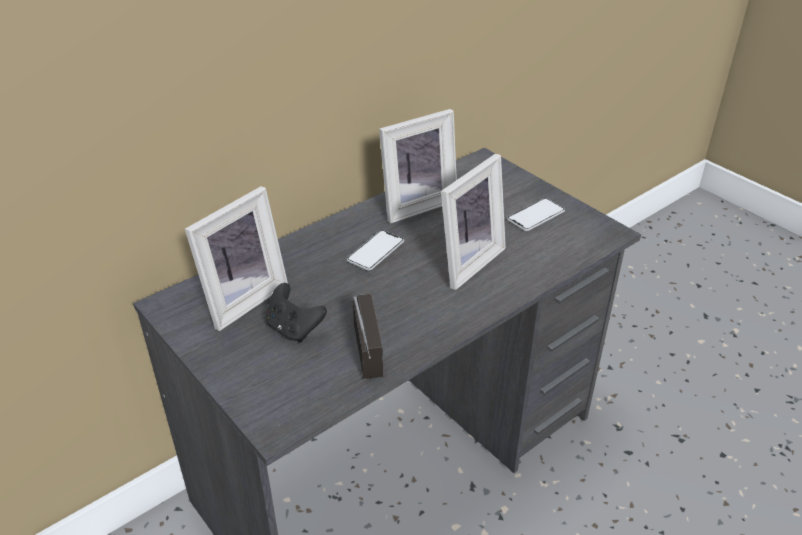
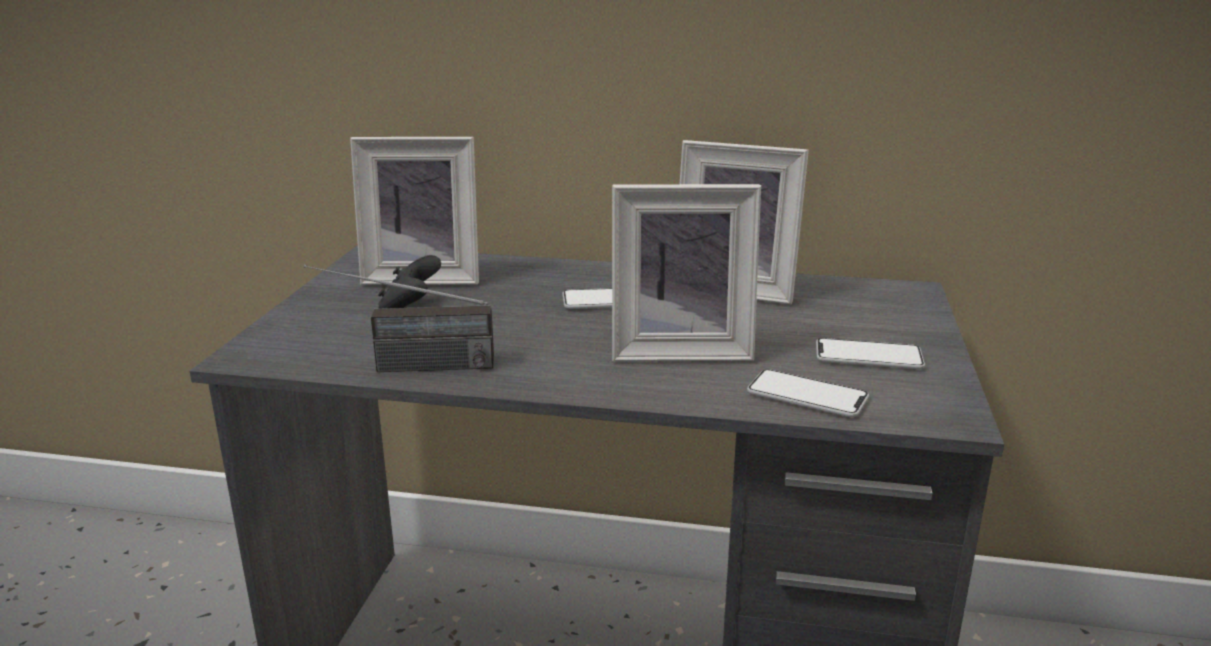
camera: 50 degrees right, 15 degrees down
(373, 365) = (404, 366): radio -> radio turned 45 degrees clockwise
(553, 255) = (807, 395): none -> phone

